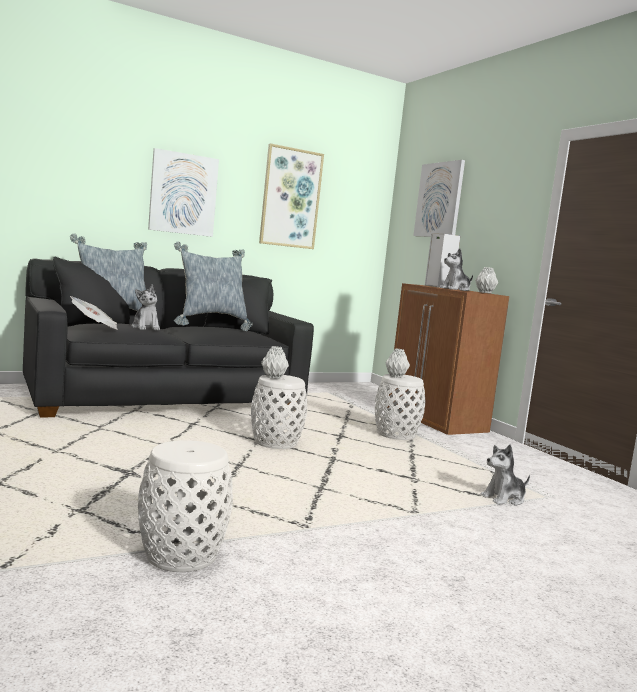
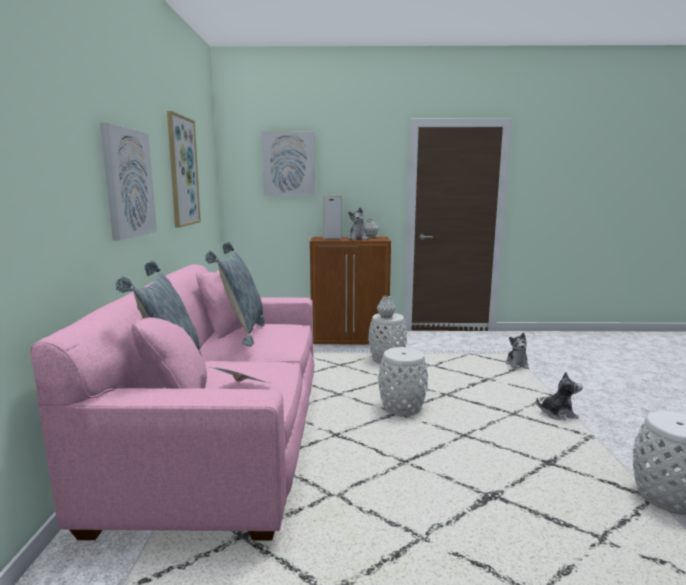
camera: 60 degrees left, 5 degrees up
(146, 328) = (240, 366): plush toy -> plush toy (557, 414)
(165, 399) = (227, 435): black sofa -> pink sofa
(273, 377) = (401, 355): grey vase -> none

